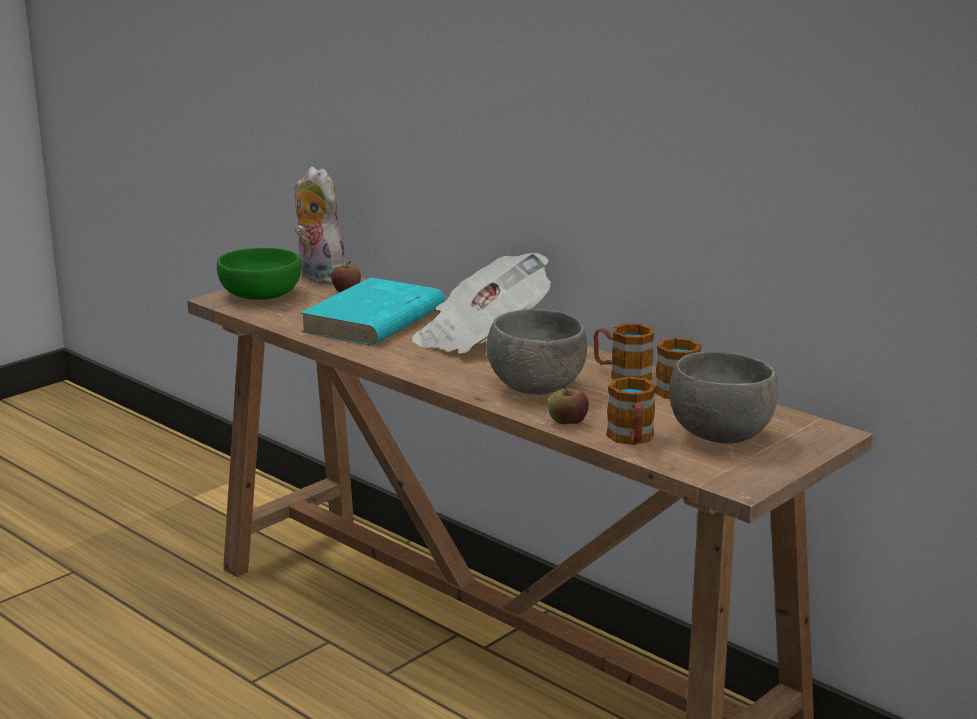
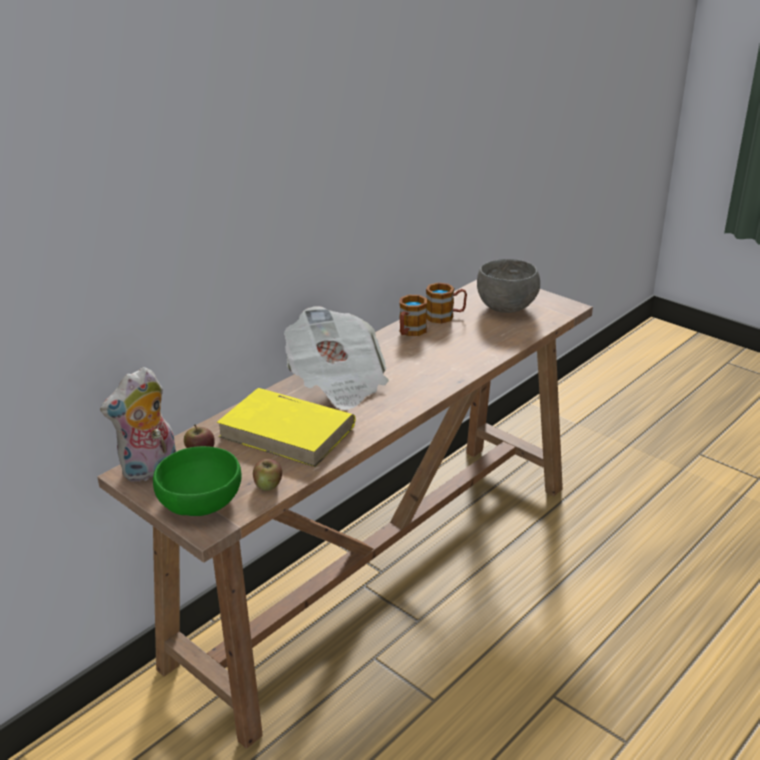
camera: 90 degrees left, 10 degrees up
(373, 320) = (288, 431): turquoise book -> yellow book
(535, 389) = (440, 361): grey bowl -> none
(567, 422) = (495, 351): apple -> apple (268, 485)
(631, 439) = (517, 332): mug -> none

